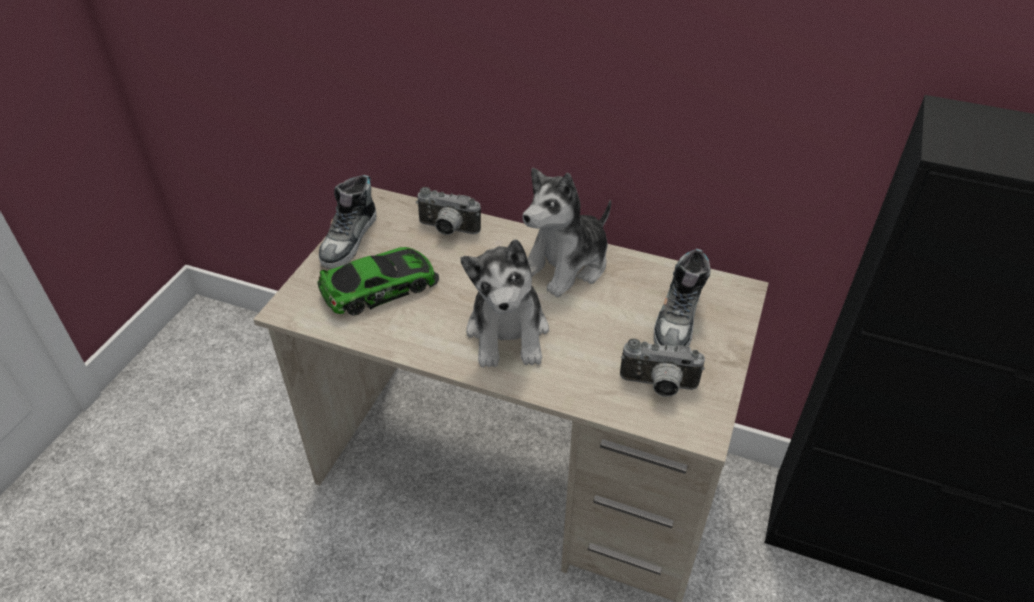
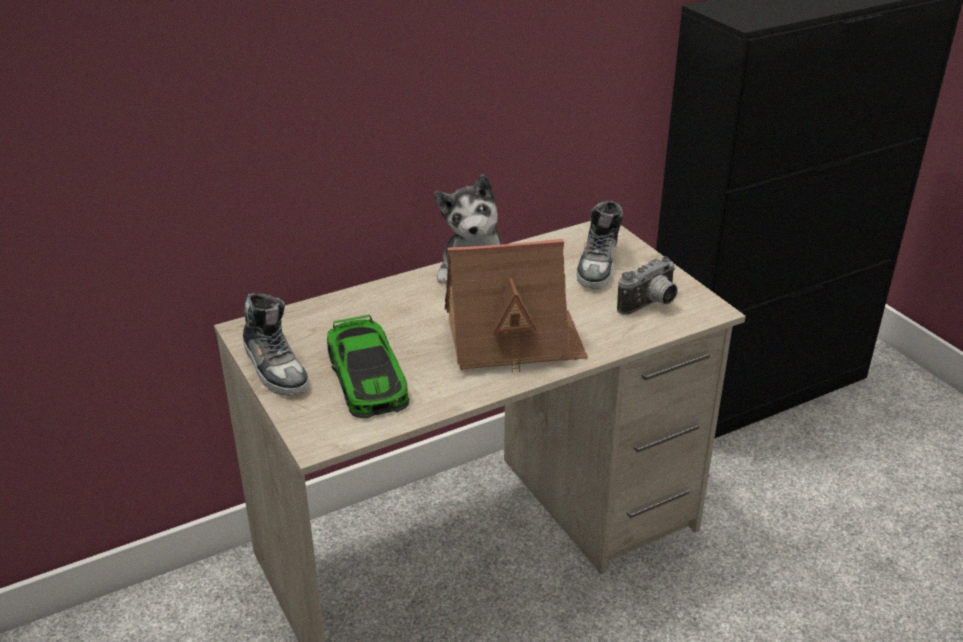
camera: 50 degrees left, 10 degrees down
(380, 287) = (367, 378): toy car -> toy car turned 150 degrees clockwise
(447, 230) = (345, 312): camera -> none
(508, 332) = (513, 340): plush toy -> toy house
(678, 320) = (598, 265): shoe -> shoe turned 45 degrees clockwise

